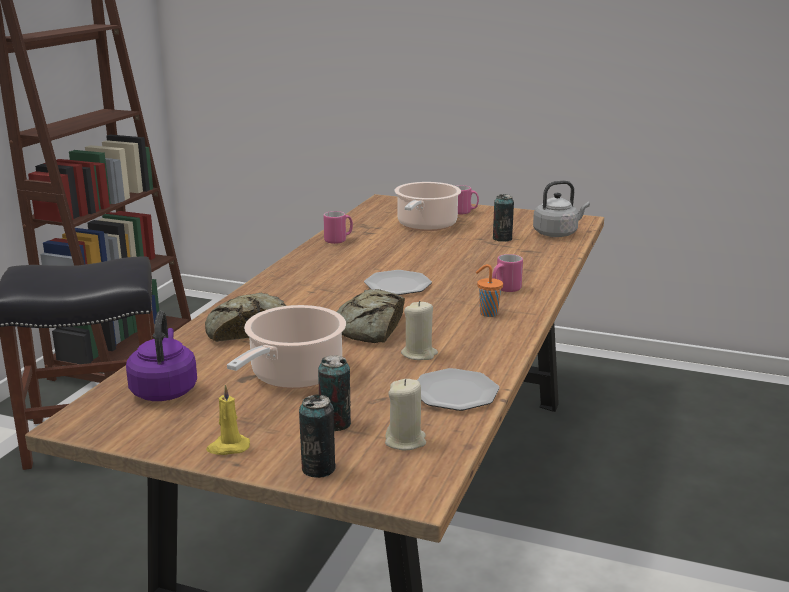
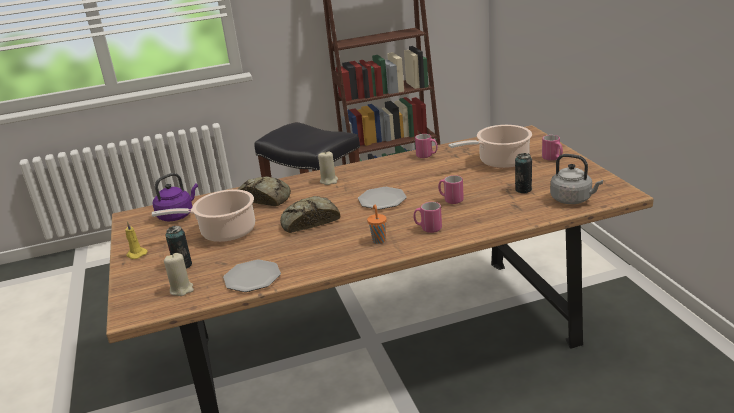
camera: 55 degrees right, 5 degrees up
(318, 468) = (134, 282): can -> none
(419, 354) = (291, 248): beige candle -> beige candle (329, 181)
(463, 264) = (450, 200): none -> pink mug

